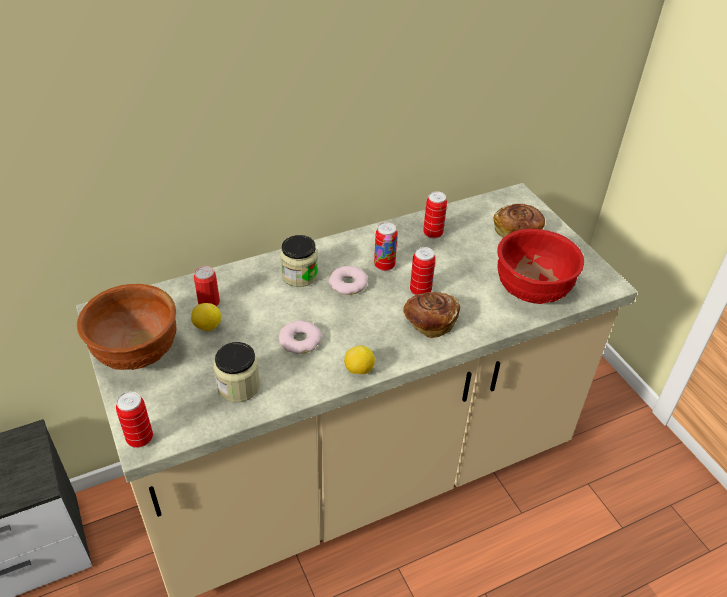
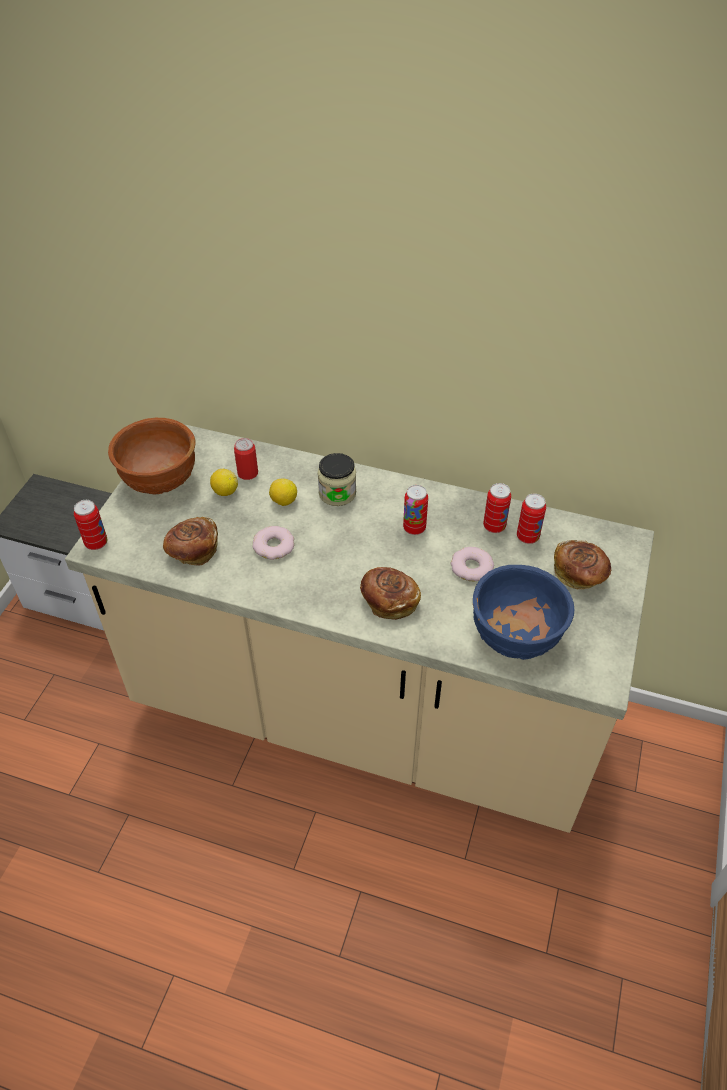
camera: 45 degrees right, 5 degrees up
(238, 386) = (193, 551): jar -> bread
(348, 284) = (365, 525): donut -> donut (471, 567)
(359, 370) = (286, 599): lemon -> lemon (283, 501)
(420, 291) = (416, 569): can -> can (527, 537)
(532, 291) = (516, 637): red bowl -> blue bowl

